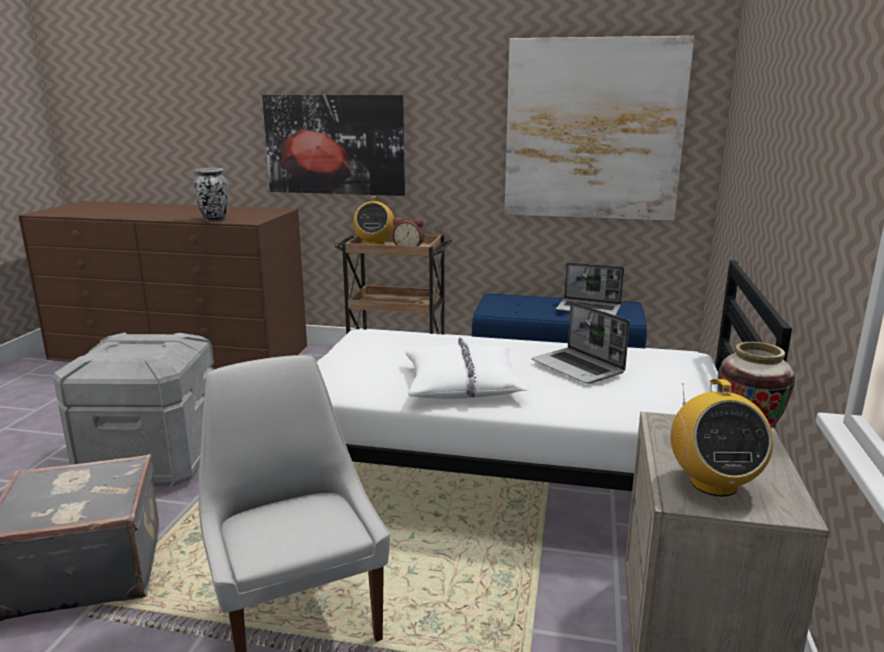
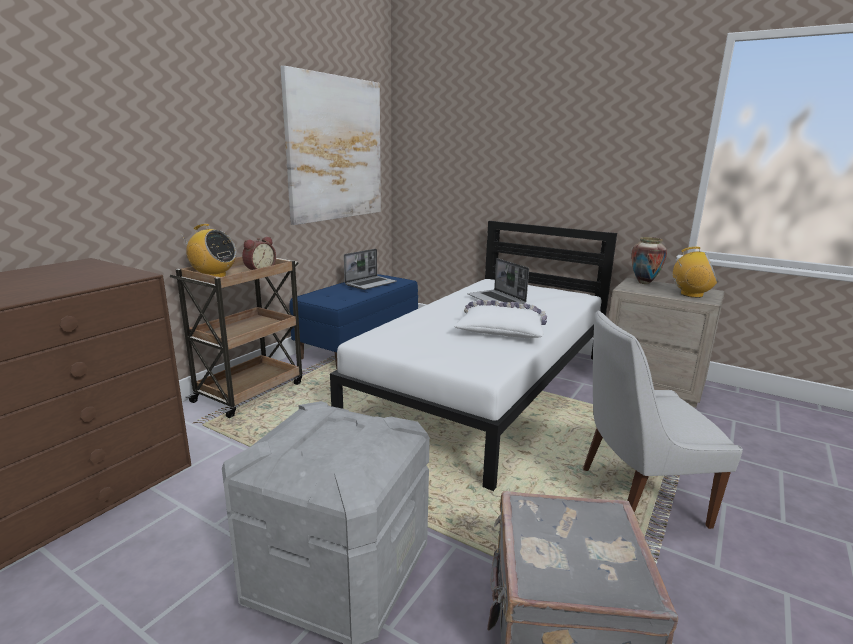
camera: 70 degrees left, 0 degrees up
(214, 220) = (74, 286): vase -> none
(335, 145) = (125, 169): picture -> none
(578, 367) = (497, 300): laptop -> laptop turned 75 degrees clockwise

